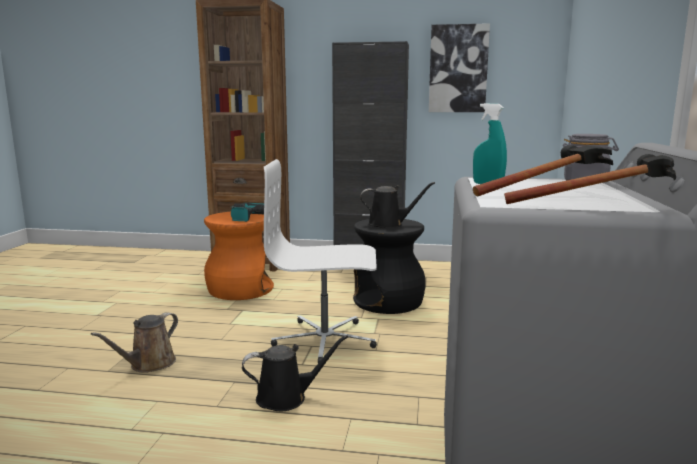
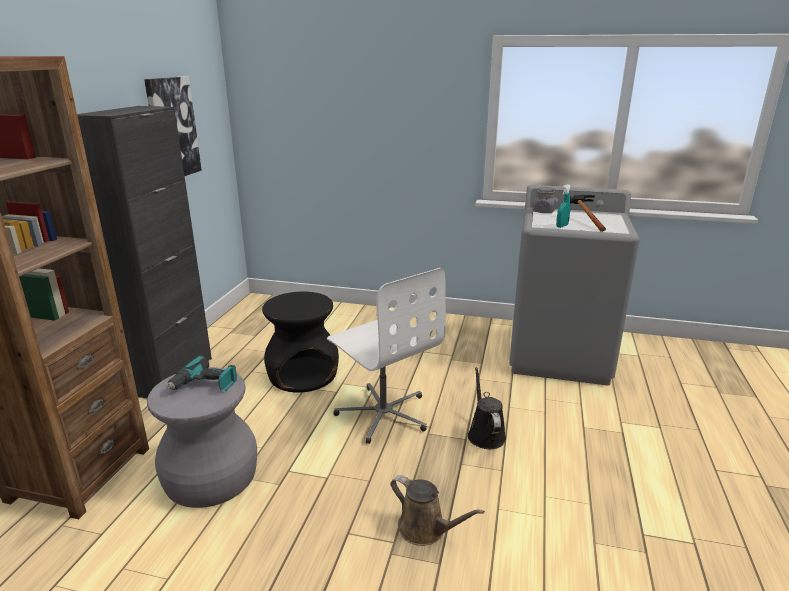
camera: 85 degrees left, 10 degrees up
(240, 289) = (210, 478): orange stool -> grey stool
(325, 340) = (383, 413): white office chair -> white office chair turned 45 degrees counterclockwise
(389, 224) = (294, 304): black watering can -> none
(604, 208) = (619, 219): hammer -> none

